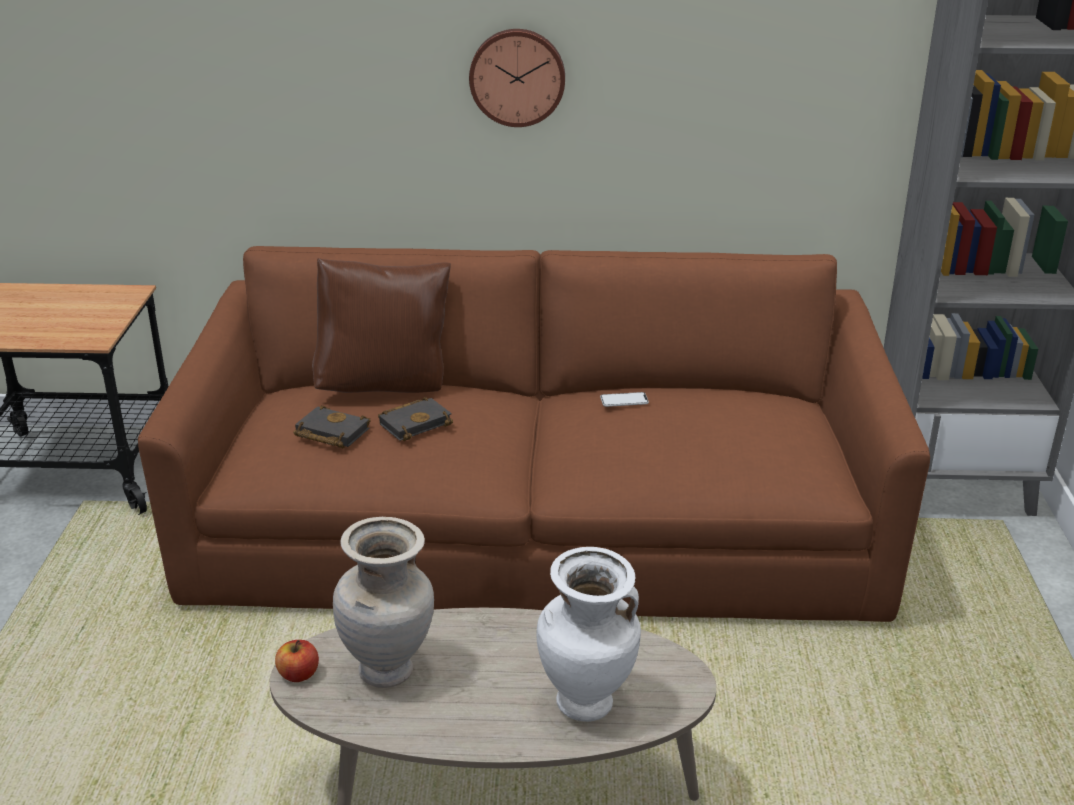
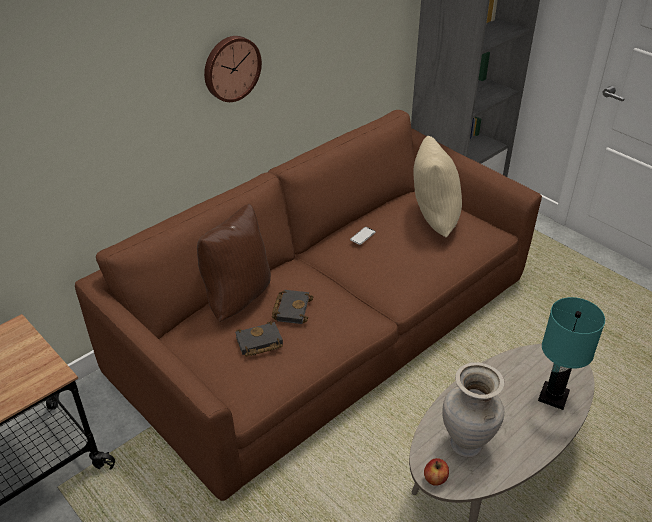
camera: 45 degrees left, 10 degrees up
(585, 705) = (553, 397): white vase -> turquoise table lamp
(750, 428) = (432, 220): none -> beige pillow

